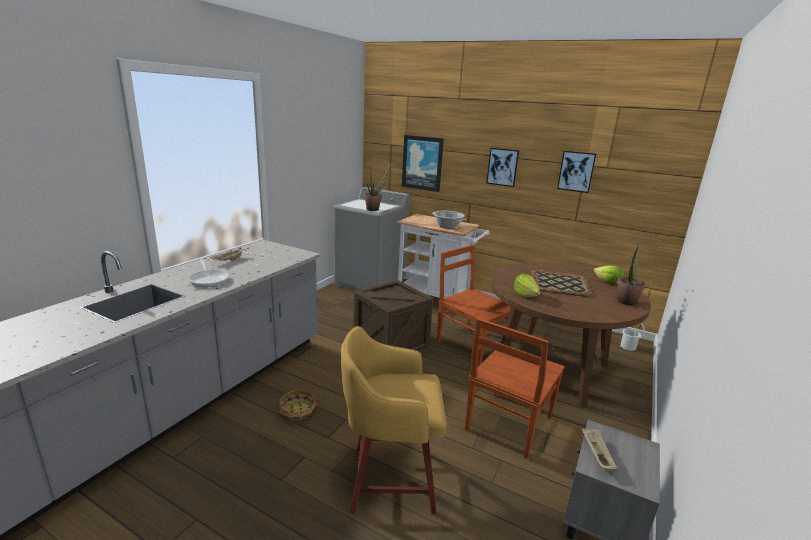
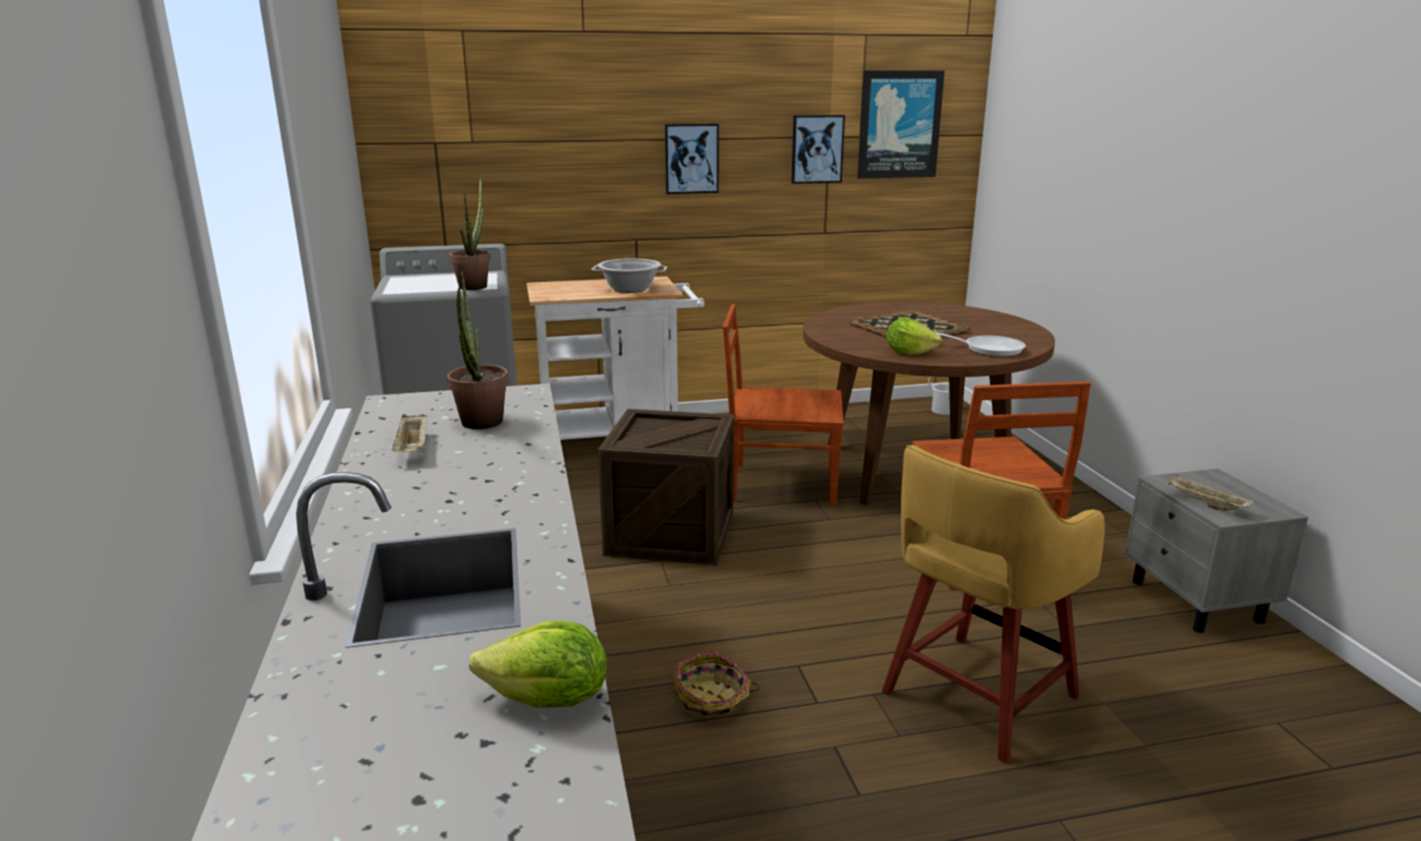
camera: 40 degrees left, 0 degrees up
(209, 279) = (475, 489): frying pan -> frying pan (988, 349)
(422, 163) = (521, 173): picture -> picture (899, 124)
(608, 282) = (947, 311): lettuce -> lettuce (548, 701)
(625, 303) = (1011, 327): potted plant -> potted plant (481, 425)

